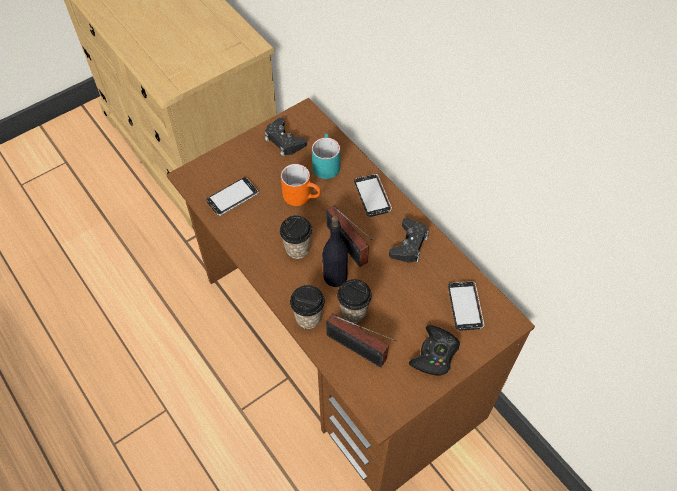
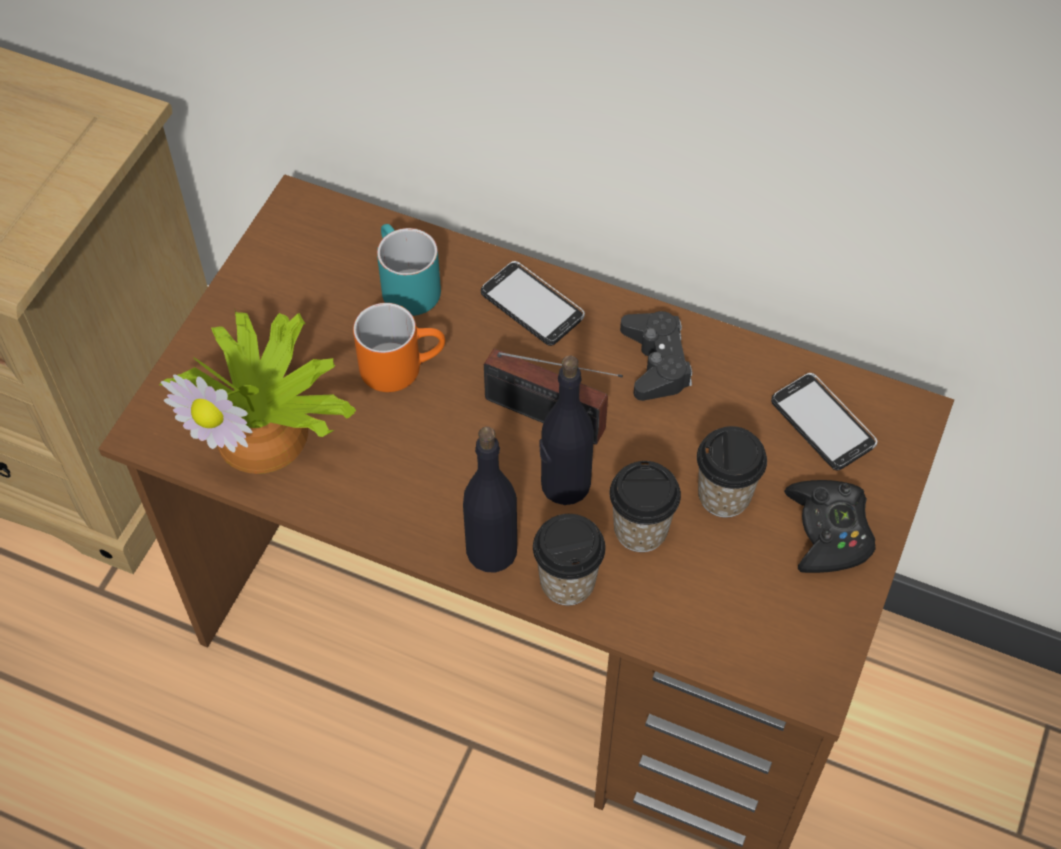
camera: 30 degrees left, 0 degrees up
(232, 197) = (268, 431): phone -> potted plant
(284, 141) = (295, 277): black game controller -> none
(287, 289) = (492, 550): none -> black bottle
(297, 248) = (460, 467): cup -> cup (724, 495)
(359, 350) = (696, 592): radio -> none

